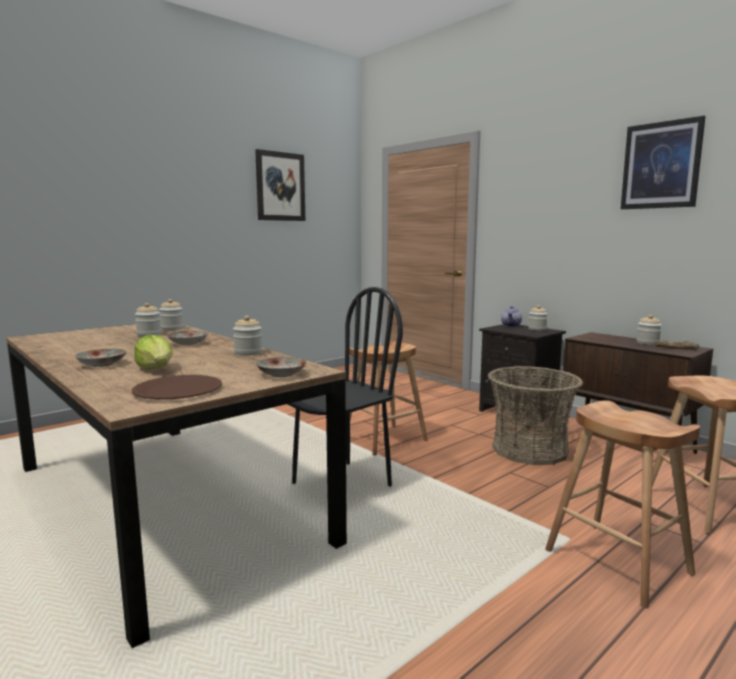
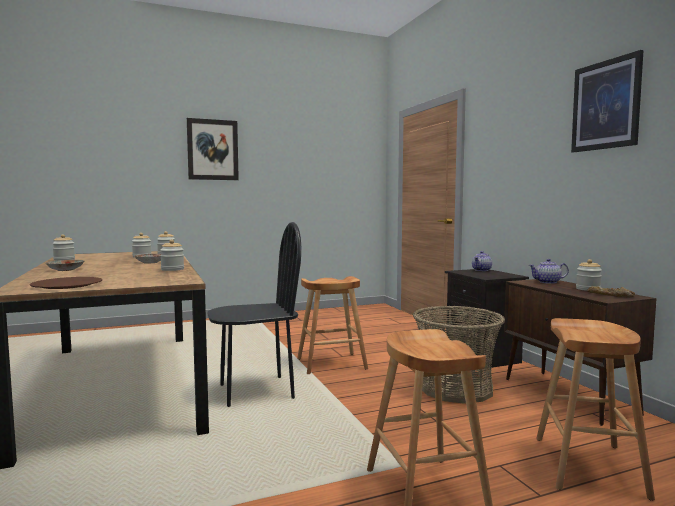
camera: 20 degrees right, 5 degrees down
(157, 369) = (88, 274): lettuce -> none
(280, 186) = (306, 148): picture -> picture (212, 150)
(281, 374) = (155, 282): plate -> none
(537, 329) = (501, 274): jar -> jar (64, 260)
(601, 337) = (547, 282): none -> teapot

